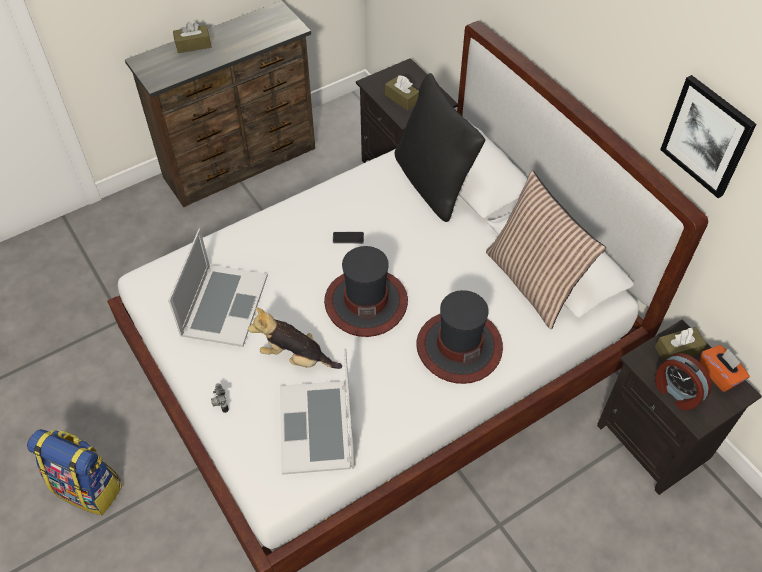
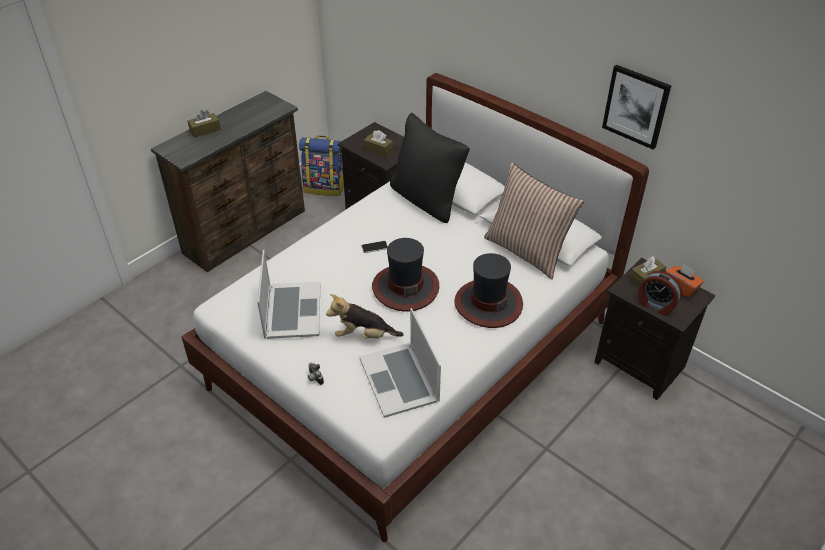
camera: 15 degrees left, 10 degrees down
(89, 487) = (194, 499): backpack -> backpack (325, 187)

